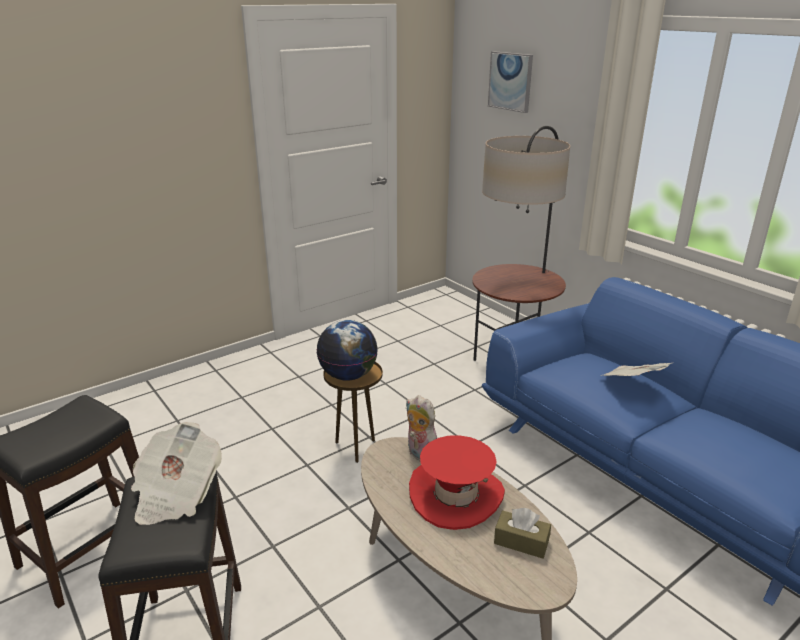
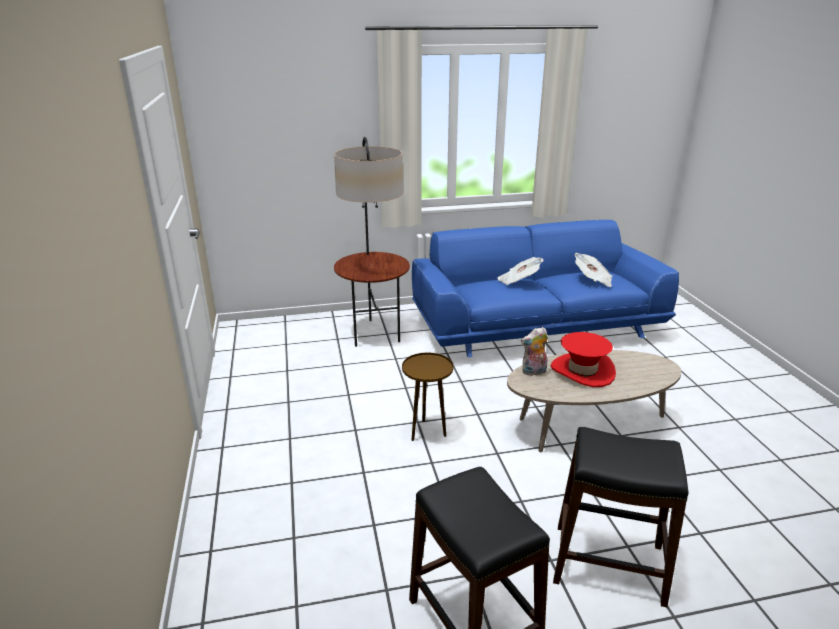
camera: 65 degrees left, 0 degrees up
(176, 493) = (609, 445): newspaper -> newspaper (593, 280)
(348, 375) = (428, 370): globe -> none
(510, 81) = (269, 109): picture -> none
(521, 542) = (630, 362): brown tissue box -> none

